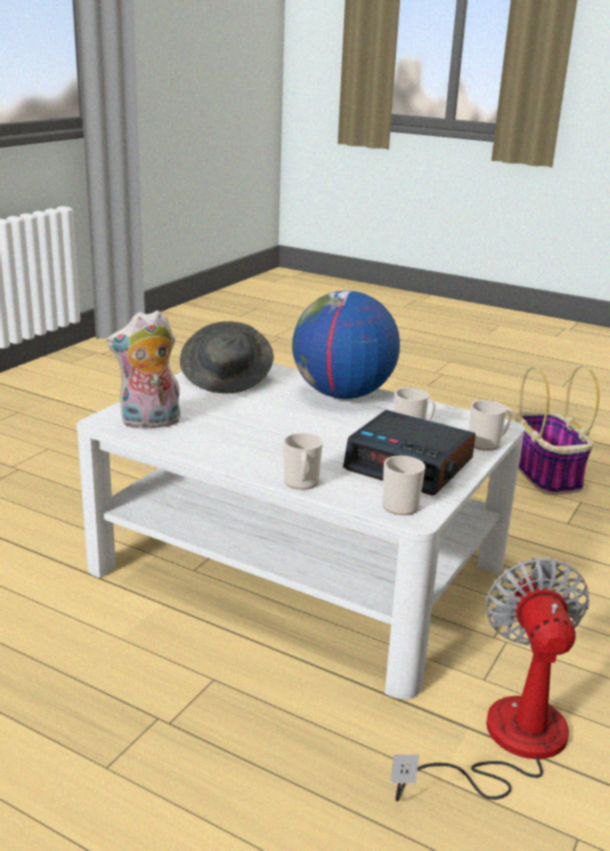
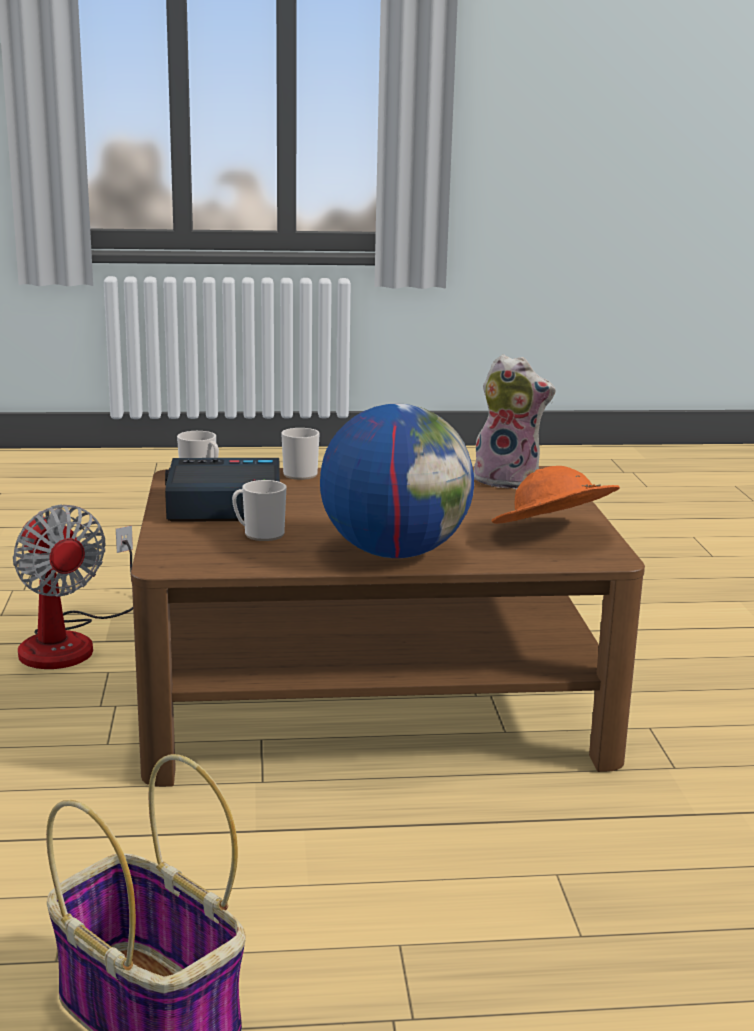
camera: 145 degrees right, 5 degrees down
(149, 423) = (508, 480): plush toy -> plush toy turned 75 degrees clockwise
(227, 378) = (552, 536): grey hat -> orange hat
(299, 567) = (372, 699): white coffee table -> brown coffee table
(487, 444) = (163, 542): mug -> none

